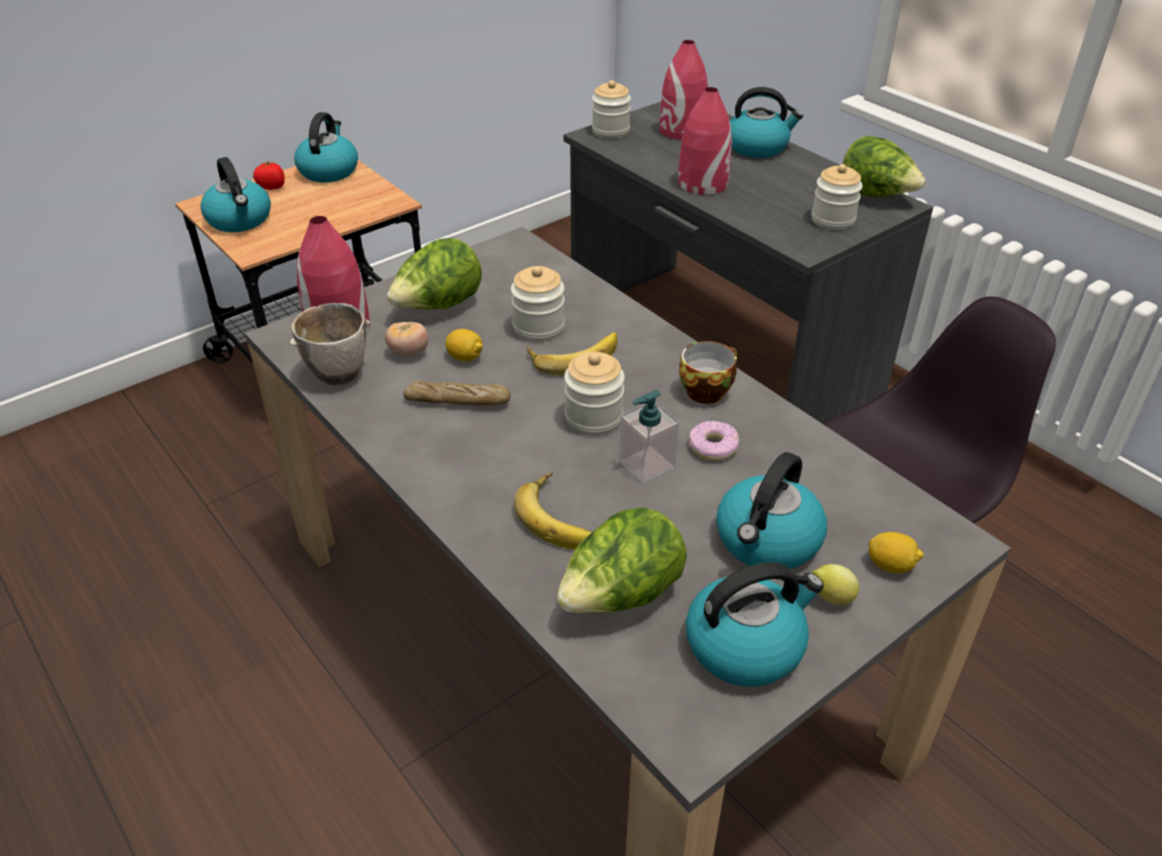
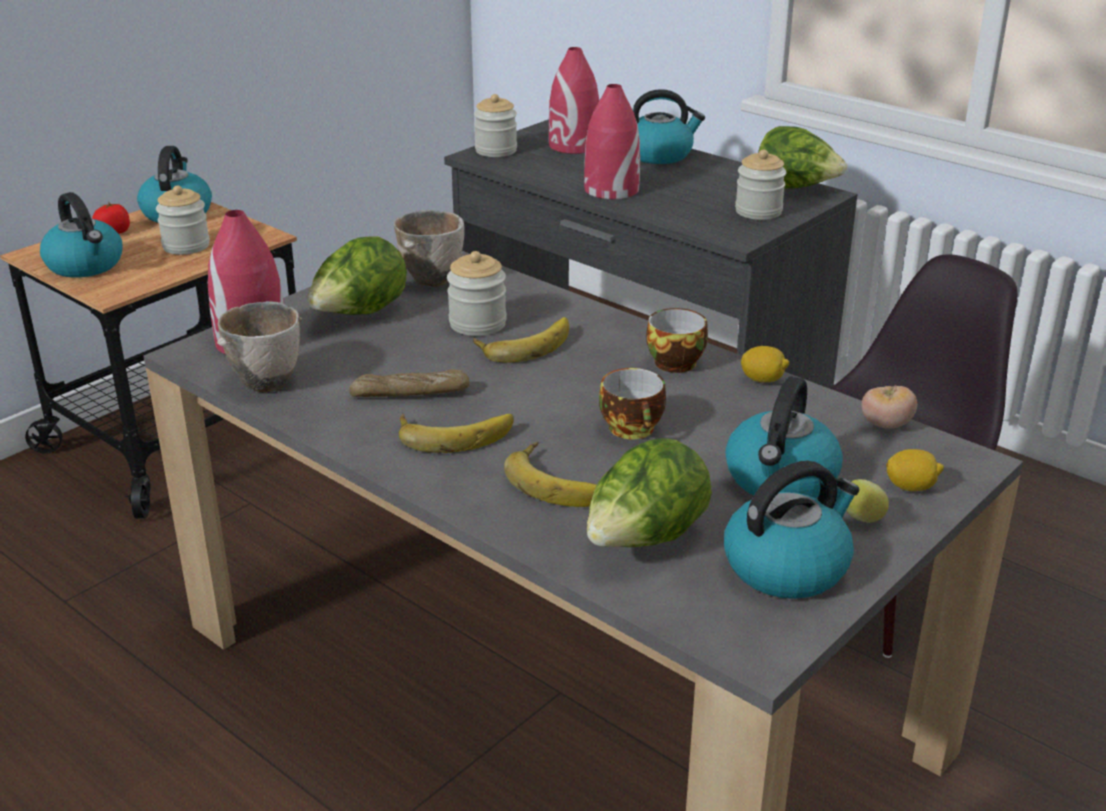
camera: 10 degrees left, 10 degrees down
(409, 353) = (340, 357): tomato -> tomato (886, 424)
(465, 357) = (405, 356): lemon -> lemon (763, 379)
(484, 450) = (455, 433): none -> banana
(514, 273) = (434, 279): none -> bowl
(594, 418) = (564, 395): jar -> jar (186, 246)
(646, 465) = (634, 429): soap dispenser -> cup
(713, 447) = (698, 408): donut -> none

